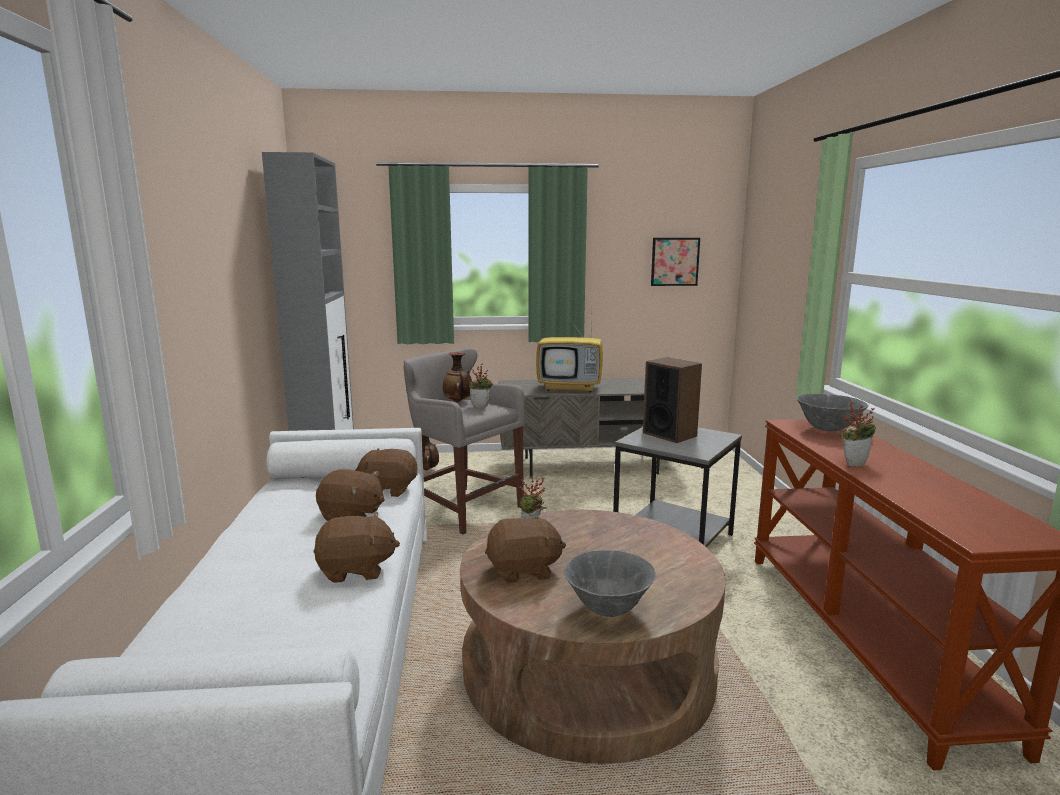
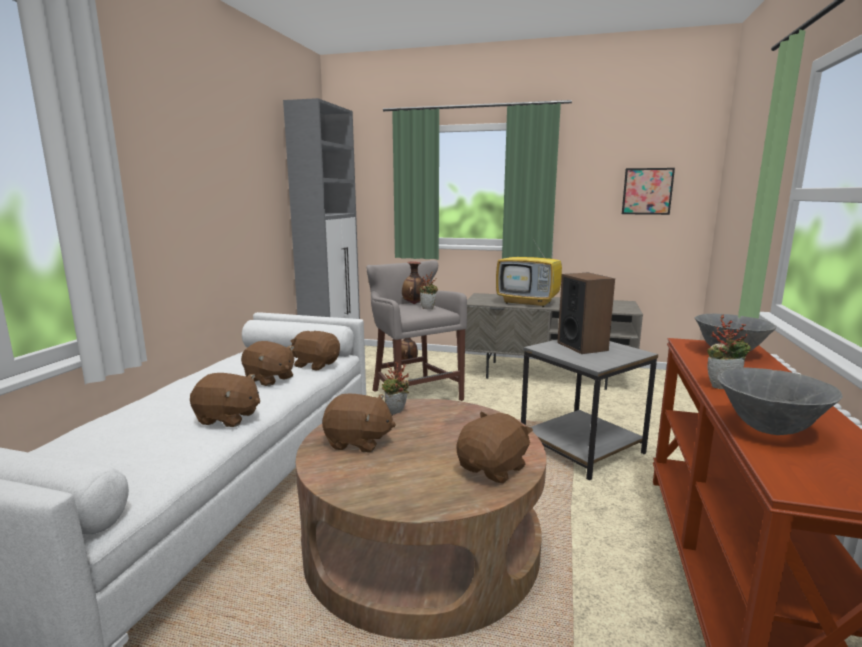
camera: 20 degrees right, 0 degrees up
(608, 609) = (396, 488): grey bowl -> grey bowl (768, 429)
(677, 573) = (493, 468): none -> brown plush toy

